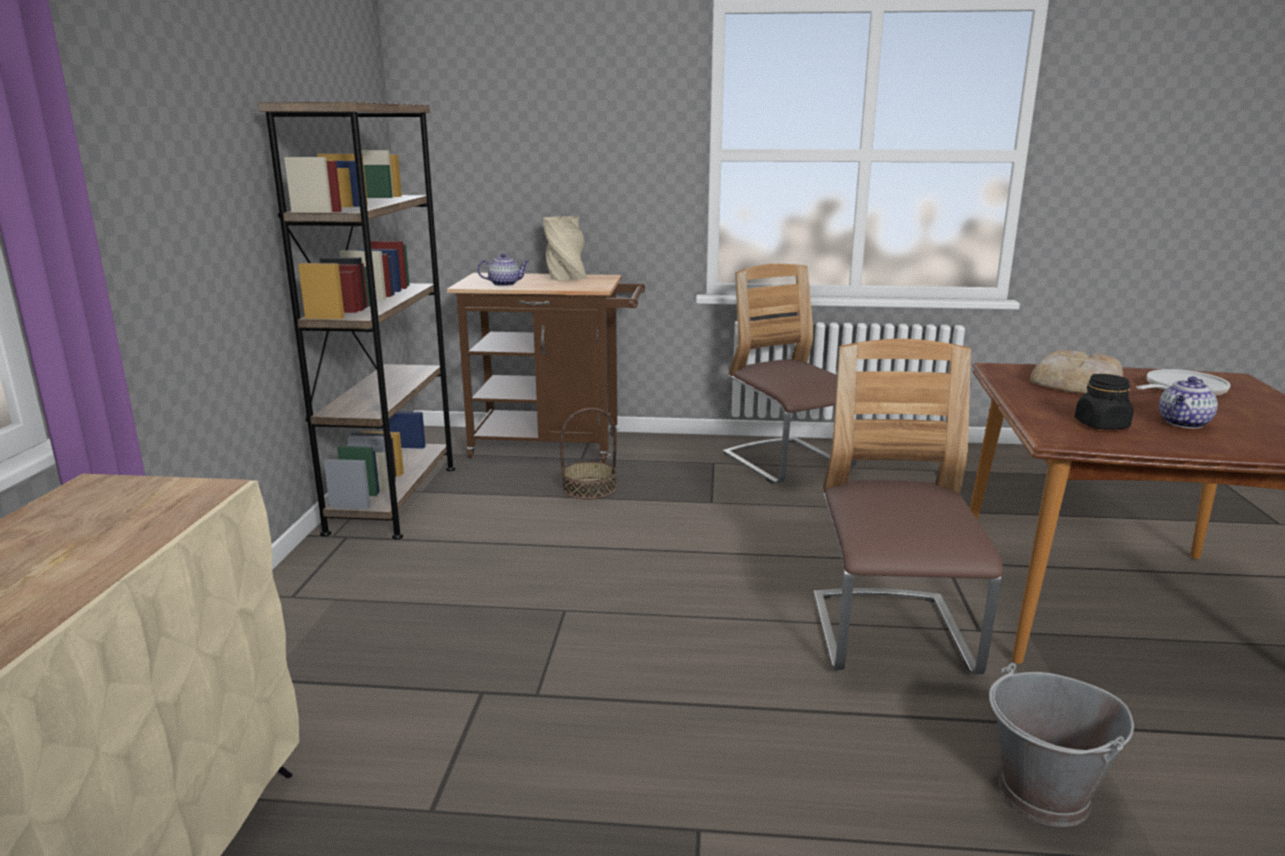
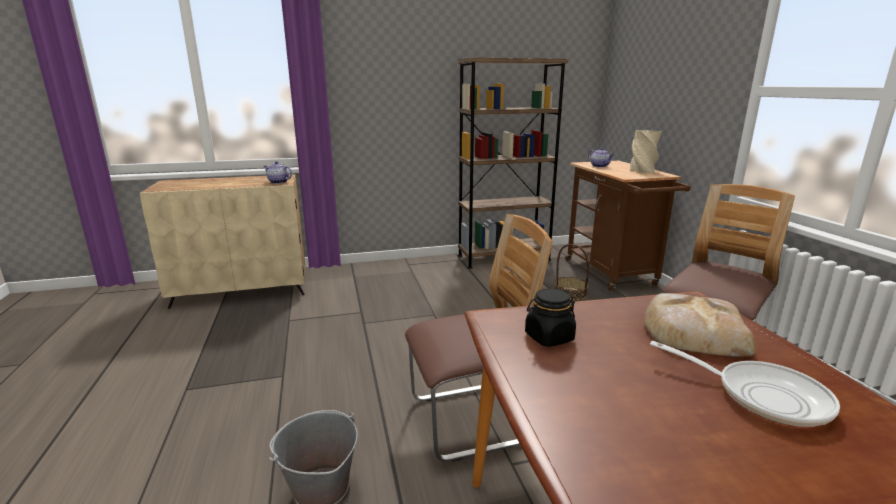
camera: 70 degrees right, 0 degrees up
(1184, 423) = (604, 382): teapot -> teapot (278, 182)

